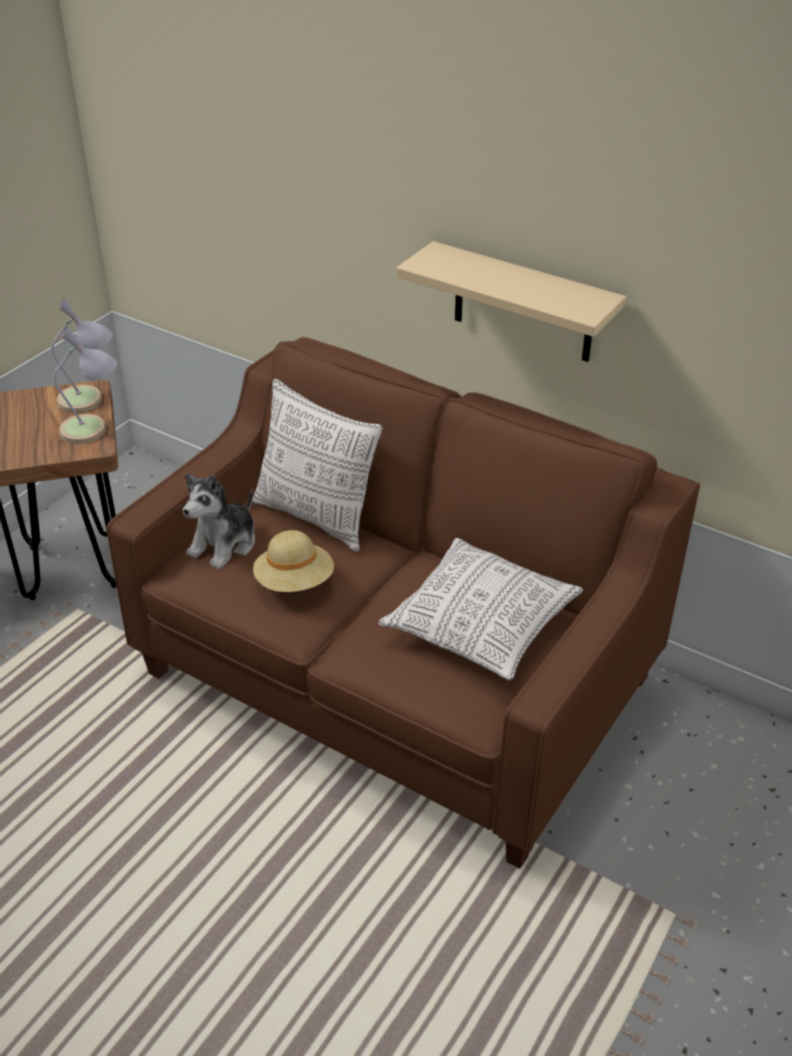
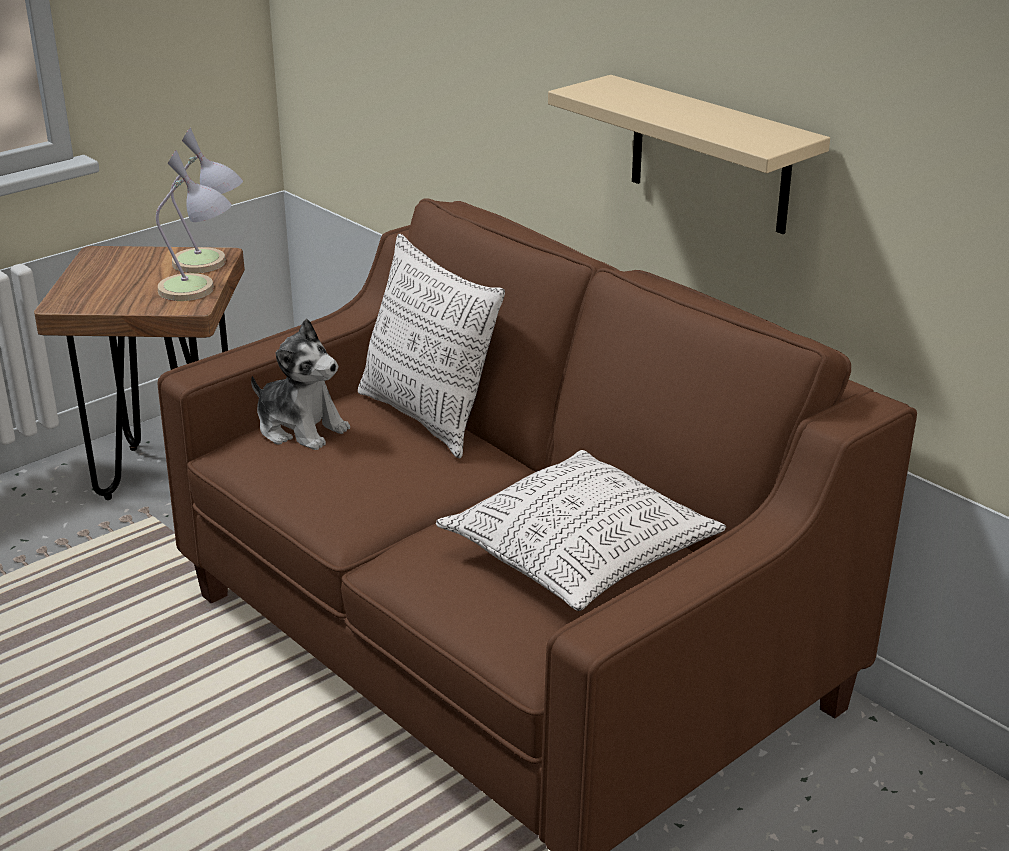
camera: 15 degrees right, 10 degrees down
(224, 544) = (300, 428): plush toy -> plush toy turned 105 degrees counterclockwise
(294, 582) = (364, 477): beige hat -> none

